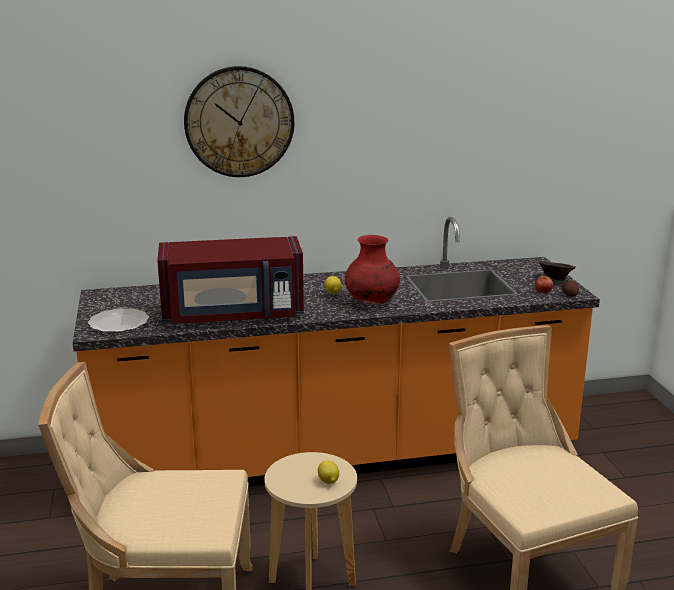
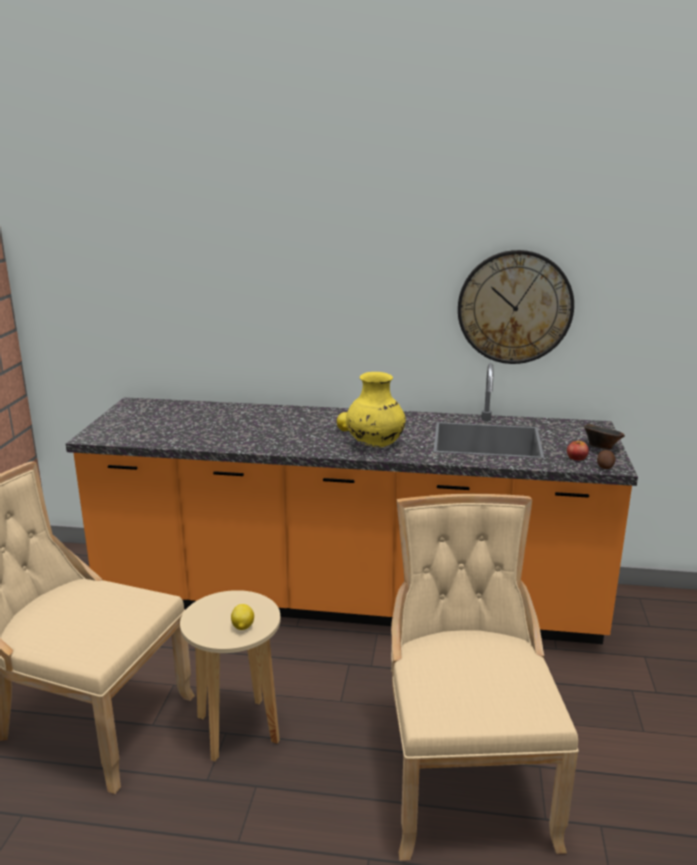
camera: 20 degrees right, 0 degrees up
(119, 323) = (121, 432): plate -> none
(233, 314) = (229, 438): red microwave -> none
(239, 122) = (273, 244): wall clock -> wall clock (514, 307)
(371, 302) = (375, 445): red vase -> yellow vase

